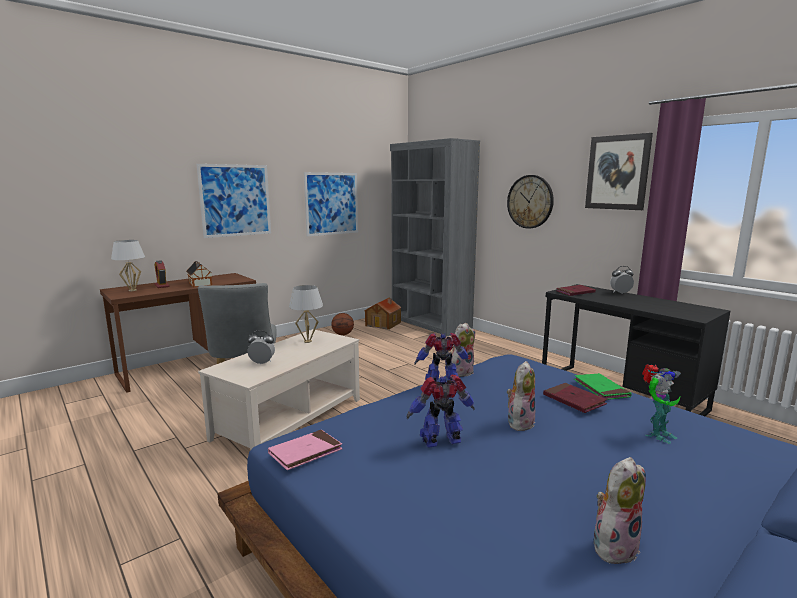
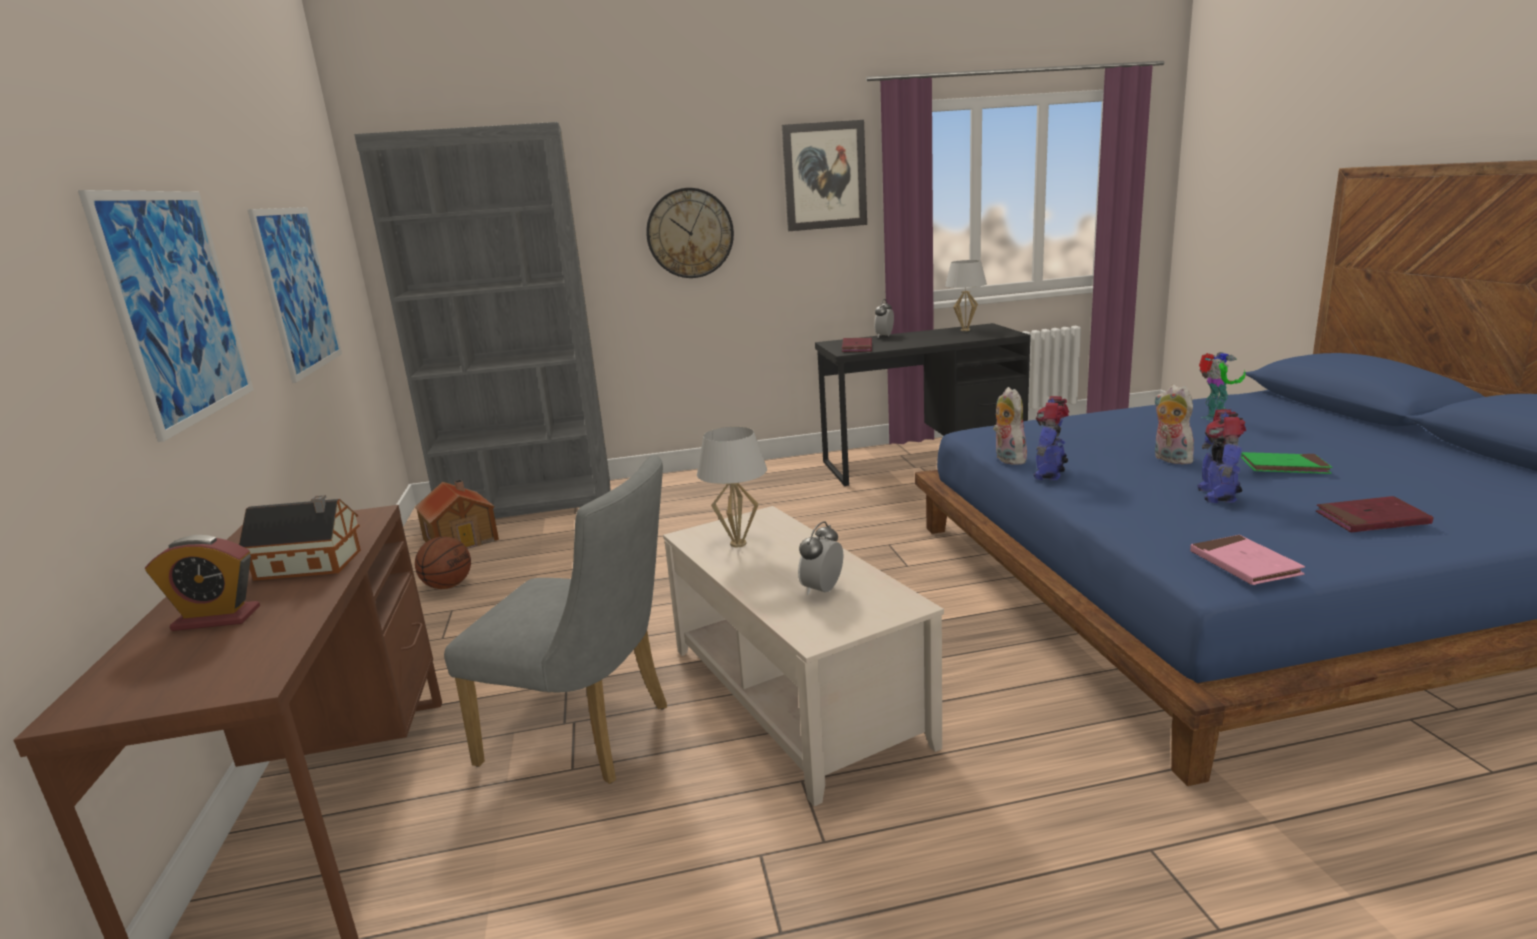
camera: 60 degrees left, 5 degrees up
(133, 290) = (193, 665): white table lamp -> white table lamp (965, 330)
(574, 400) = (1132, 428): red book -> red book (1371, 519)
(601, 389) = (1098, 416): green book -> green book (1284, 467)
(614, 545) = (1408, 469): plush toy -> none

